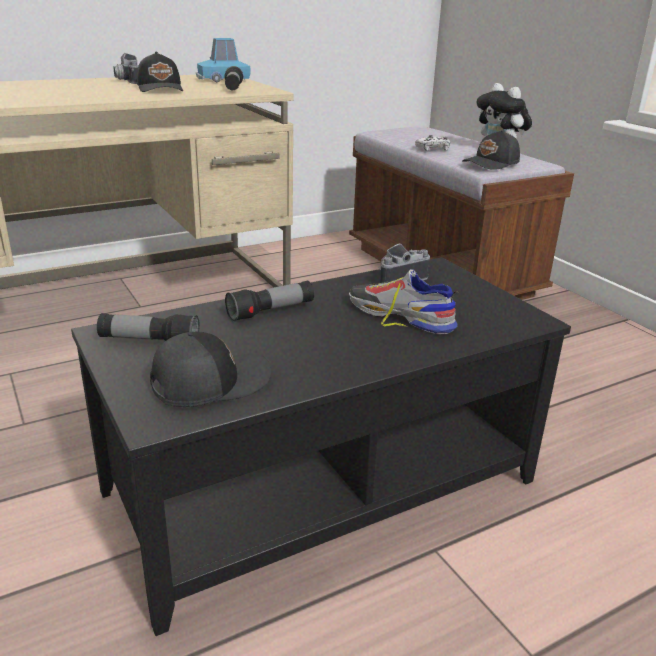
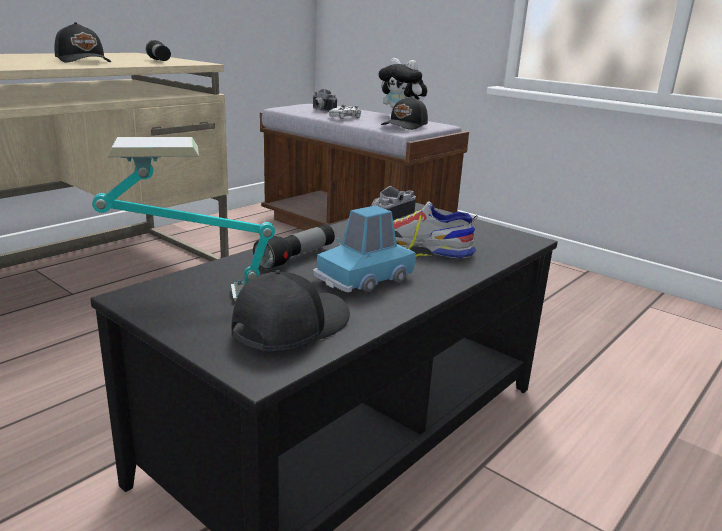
camera: 20 degrees left, 5 degrees down
(126, 81) = (35, 56): camera -> camera (320, 110)
(149, 342) = (193, 298): flashlight -> table lamp
(223, 80) = (138, 56): blue toy car -> blue toy car (364, 278)

